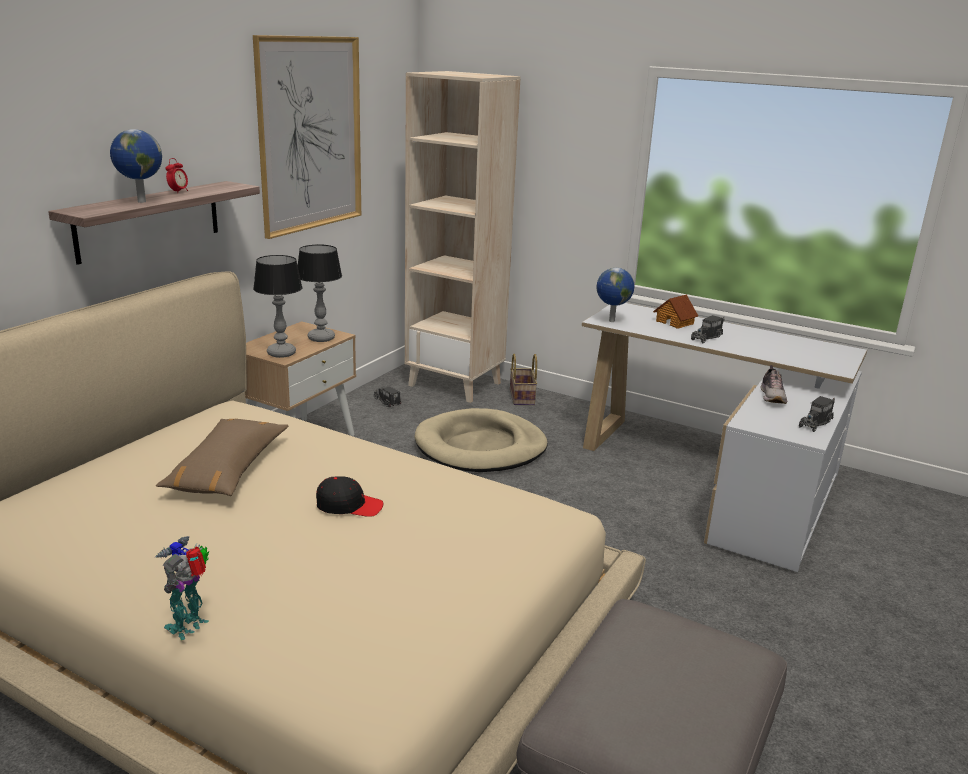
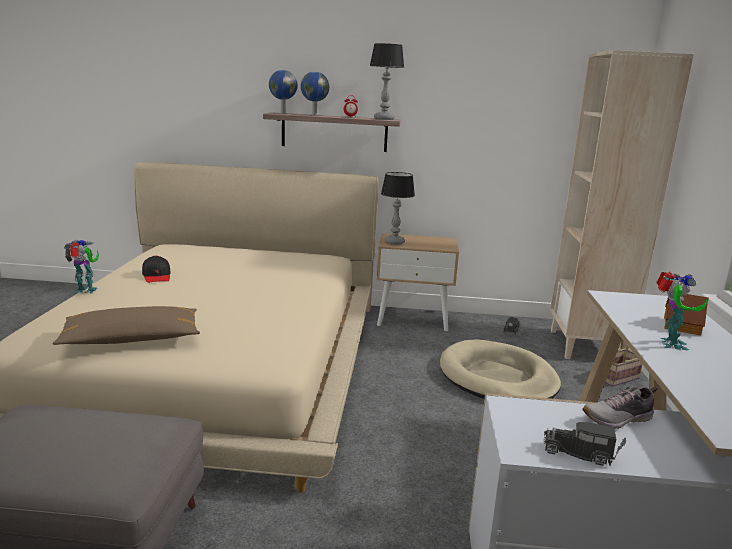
camera: 65 degrees right, 5 degrees down
(227, 469) = (247, 267): brown pillow -> brown pillow (132, 339)
(310, 134) = (491, 99): picture -> none
(322, 338) = (436, 246): table lamp -> table lamp (384, 119)
(349, 506) = (227, 298): black cap -> black cap (157, 276)
(611, 321) = (615, 299): globe -> globe (282, 113)
(707, 337) = (670, 344): toy truck -> toy robot

